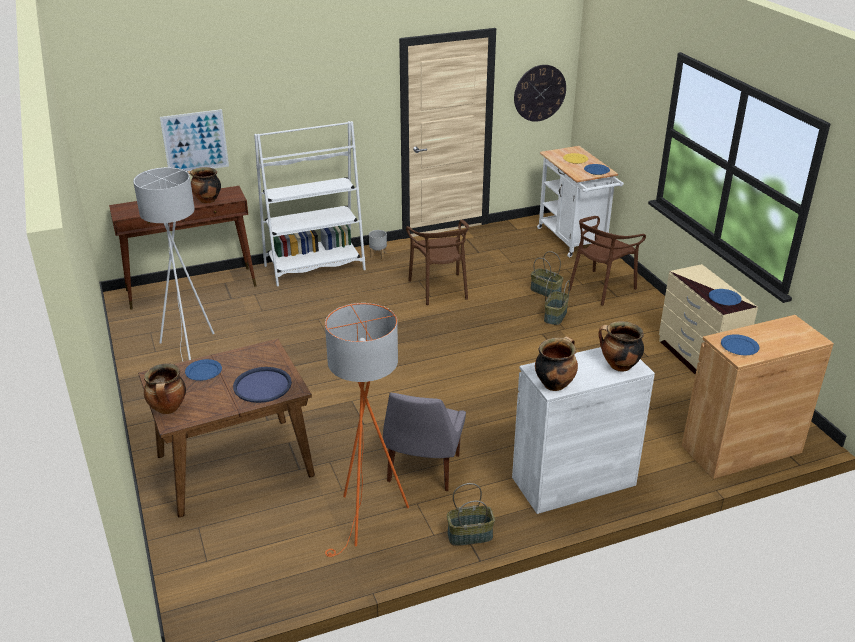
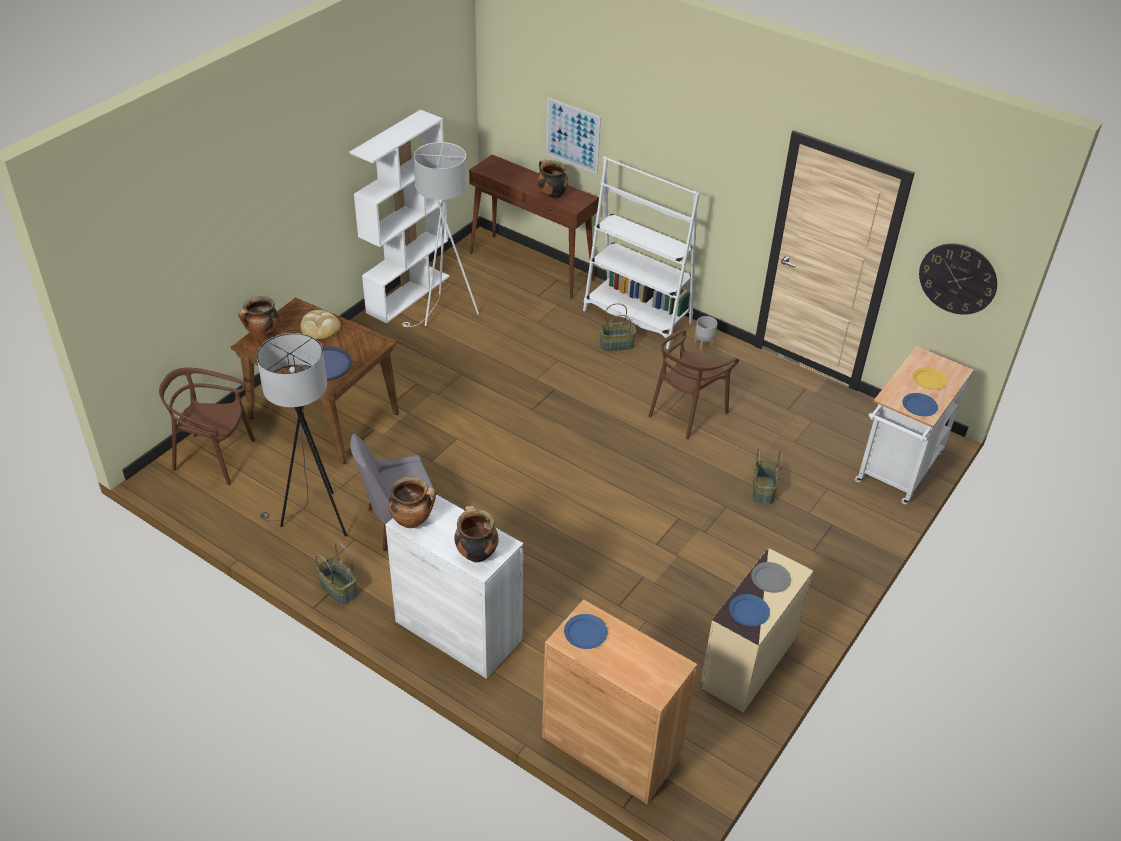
camera: 55 degrees right, 10 degrees up
(135, 359) = (408, 294): none -> white bookcase
(203, 372) = (320, 327): blue plate -> bread
(368, 521) = (314, 520): orange floor lamp -> grey floor lamp
(555, 316) = (721, 515): basket -> basket (617, 344)
(600, 288) = (816, 531): brown chair -> brown chair (214, 457)
(699, 280) = (770, 579): none -> grey plate

